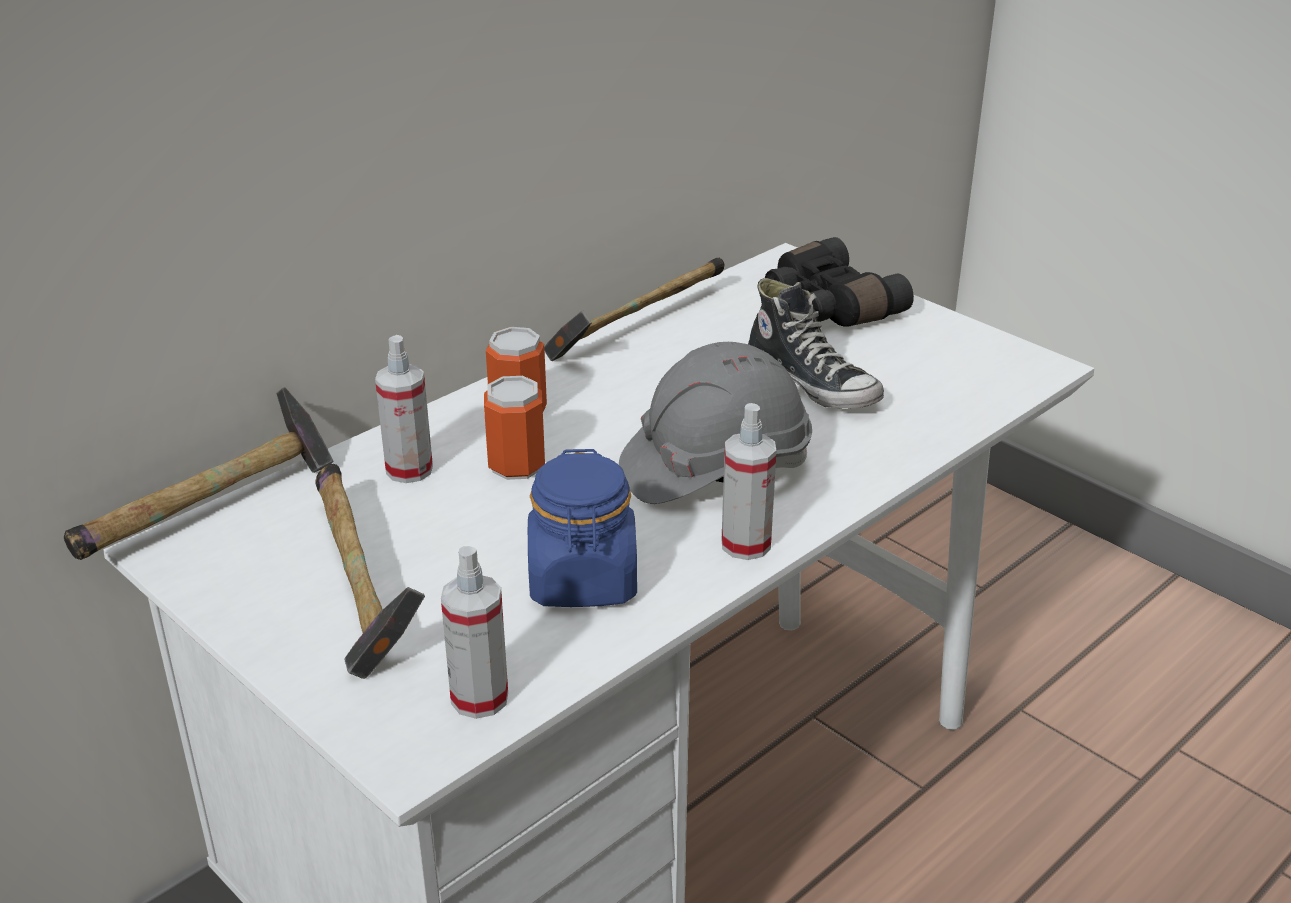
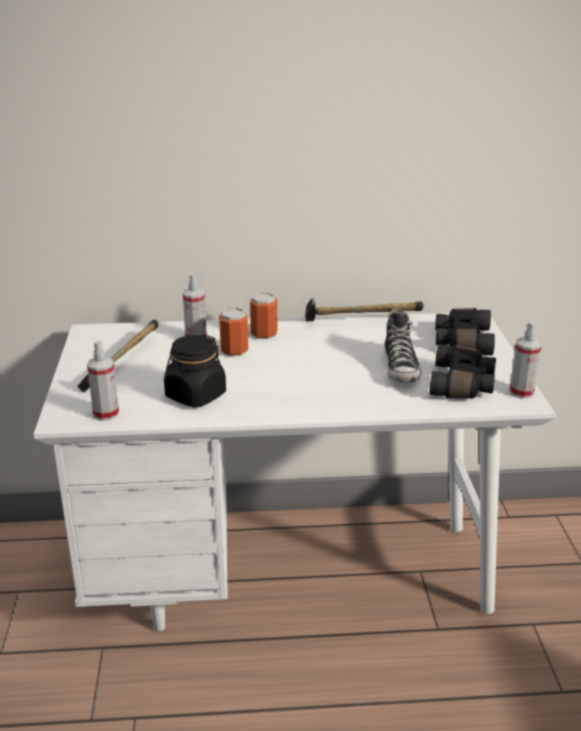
camera: 40 degrees right, 5 degrees down
(214, 510) = (118, 325): hammer -> none
(583, 580) = (195, 396): blue jar -> black jar
(714, 467) = (306, 380): grey hard hat -> none
(746, 544) = (272, 410): spray bottle -> spray bottle (521, 392)
(931, 374) = (463, 384): none -> black binoculars

